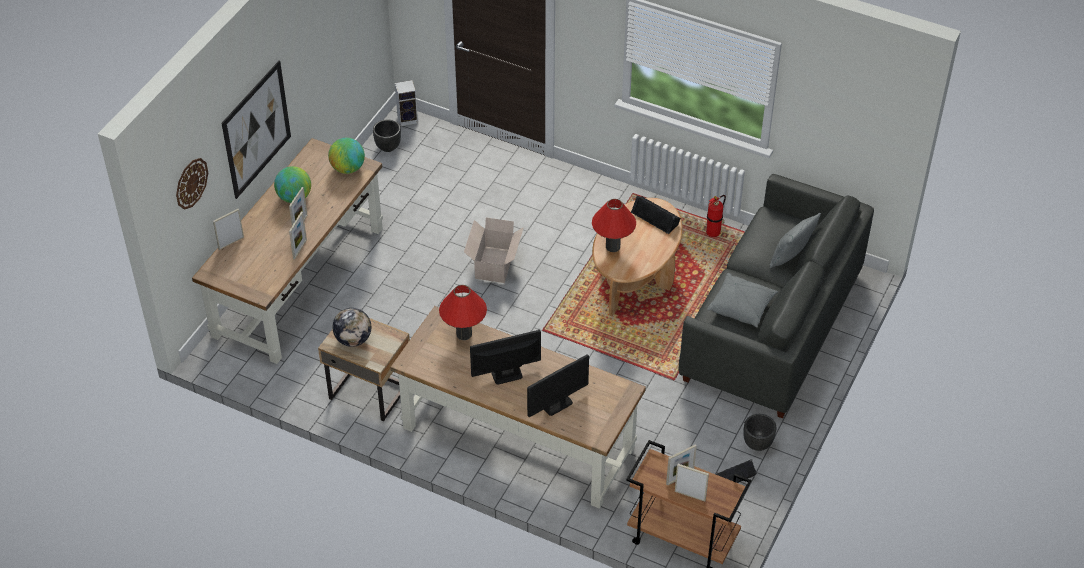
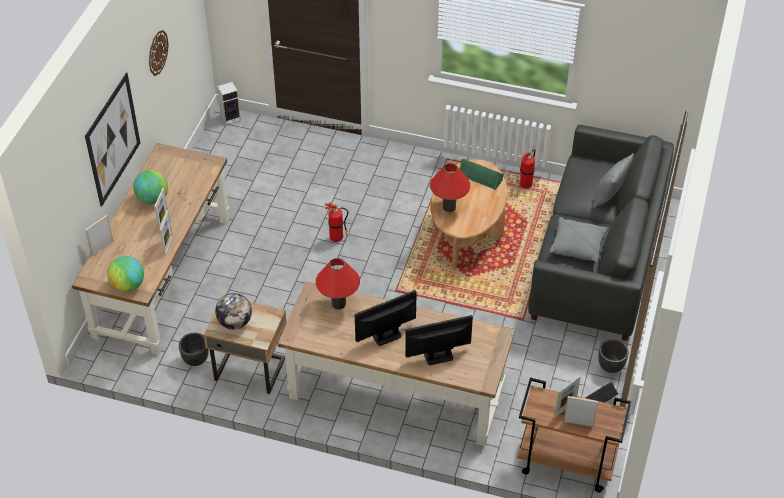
camera: 10 degrees left, 0 degrees up
(191, 183) = (64, 196): wall clock -> wall clock (157, 52)
(348, 168) = (196, 166): globe -> globe (128, 286)
(388, 147) = (218, 145): black planter -> black planter (195, 360)
(493, 266) = (338, 238): cardboard box -> fire extinguisher
(556, 403) = (438, 356): monitor -> monitor turned 150 degrees counterclockwise
(656, 217) = (480, 176): black speaker -> green speaker

